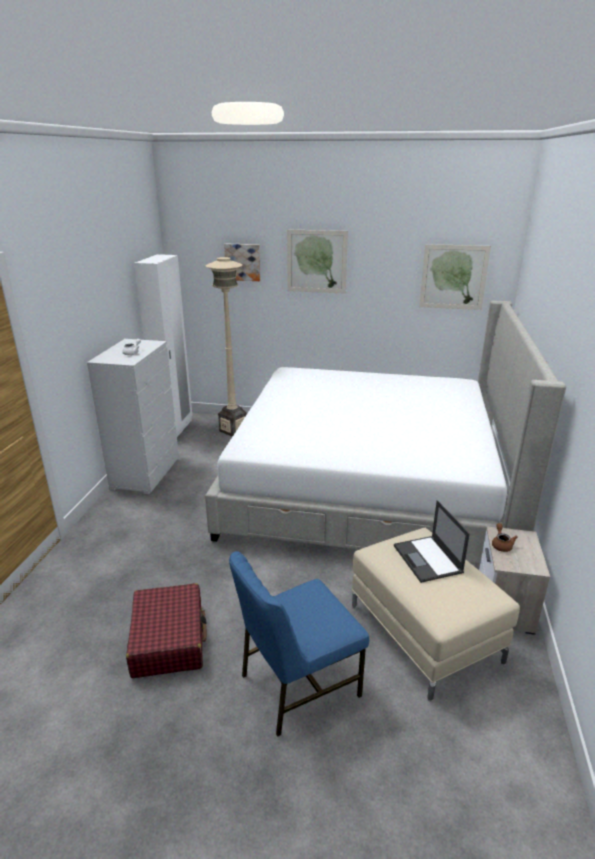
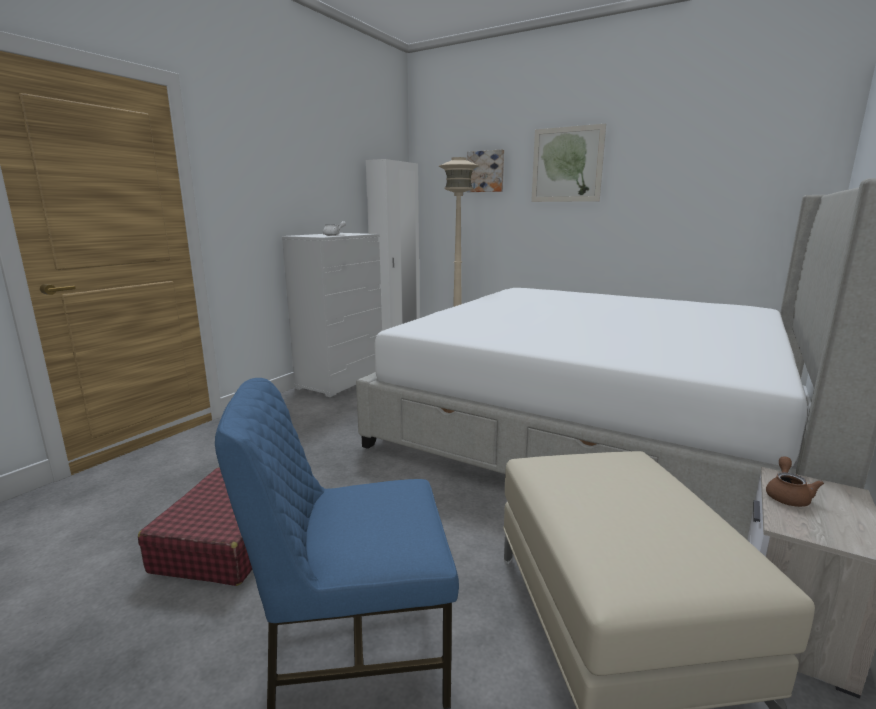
camera: 20 degrees right, 10 degrees down
(428, 559) = (626, 486): laptop -> none
(453, 277) = (747, 171): picture -> none

